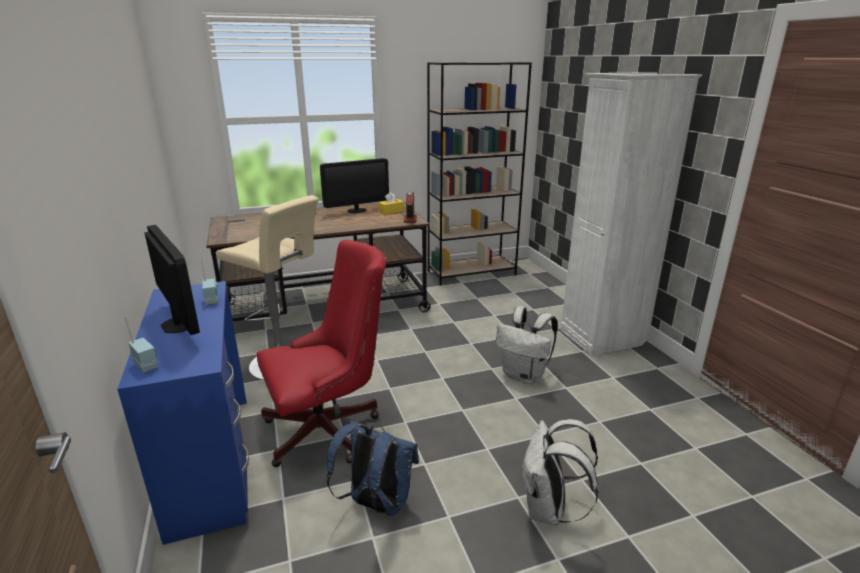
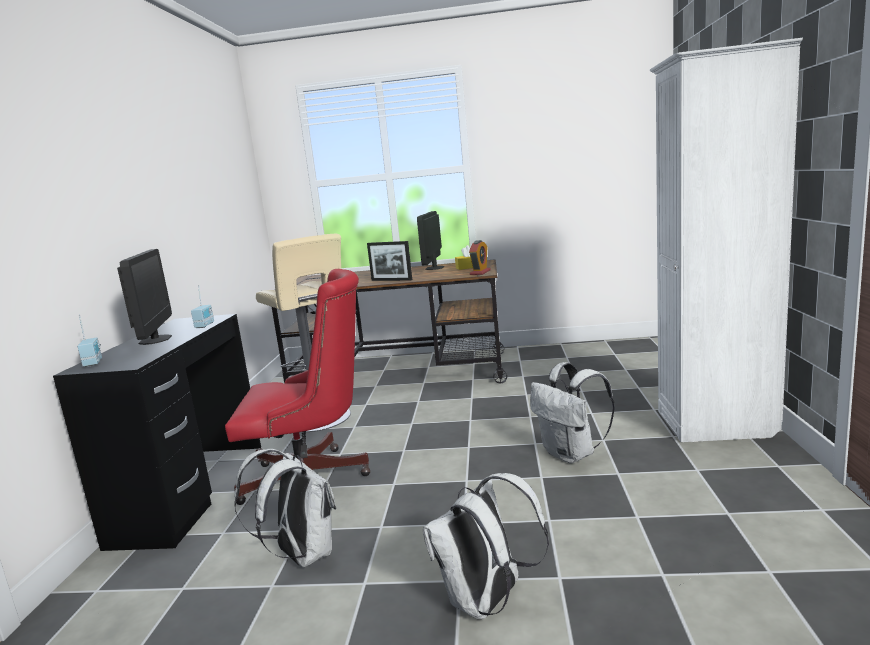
camera: 25 degrees right, 10 degrees down
(210, 461) = (192, 491): blue desk -> black desk
(331, 227) = (391, 280): none -> picture frame
(356, 210) = (434, 268): monitor -> monitor turned 105 degrees clockwise
(376, 504) = (301, 555): blue backpack -> white backpack
(471, 273) = (587, 348): beige bookcase -> none

